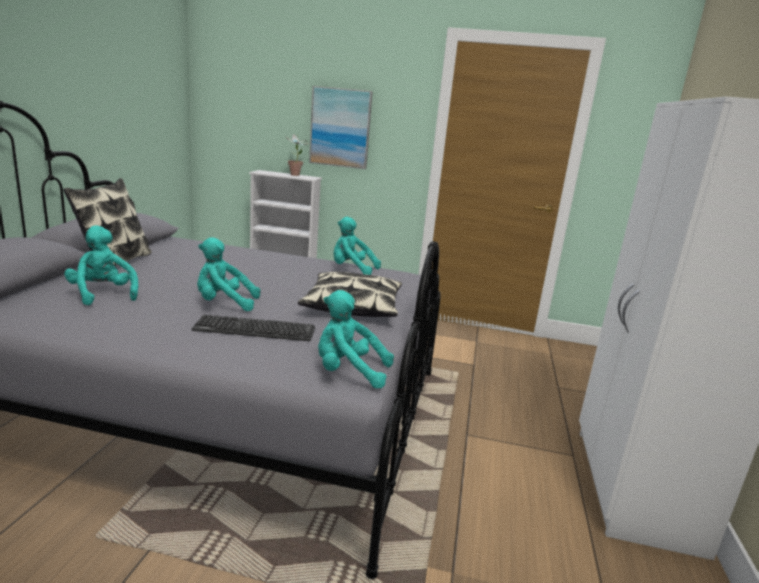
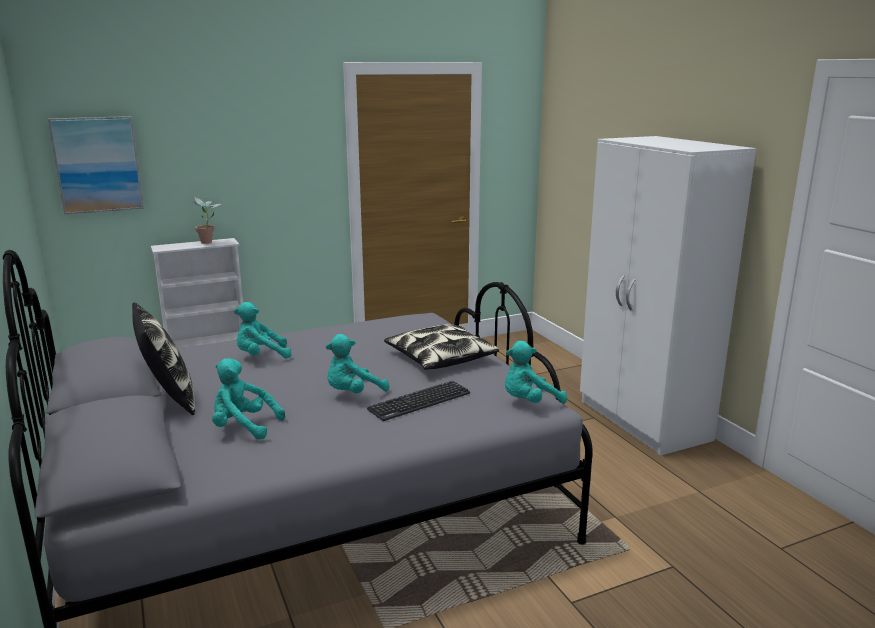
camera: 35 degrees left, 0 degrees up
(340, 128) = (244, 179): picture -> picture (97, 164)
(351, 269) = (373, 327): turquoise plush toy -> turquoise plush toy (261, 356)

